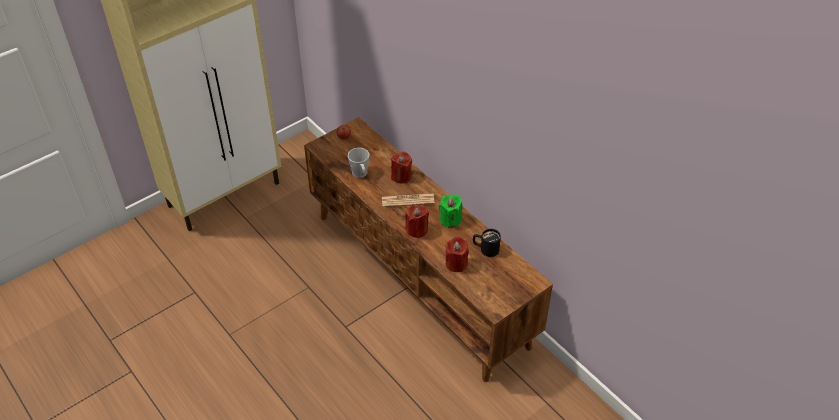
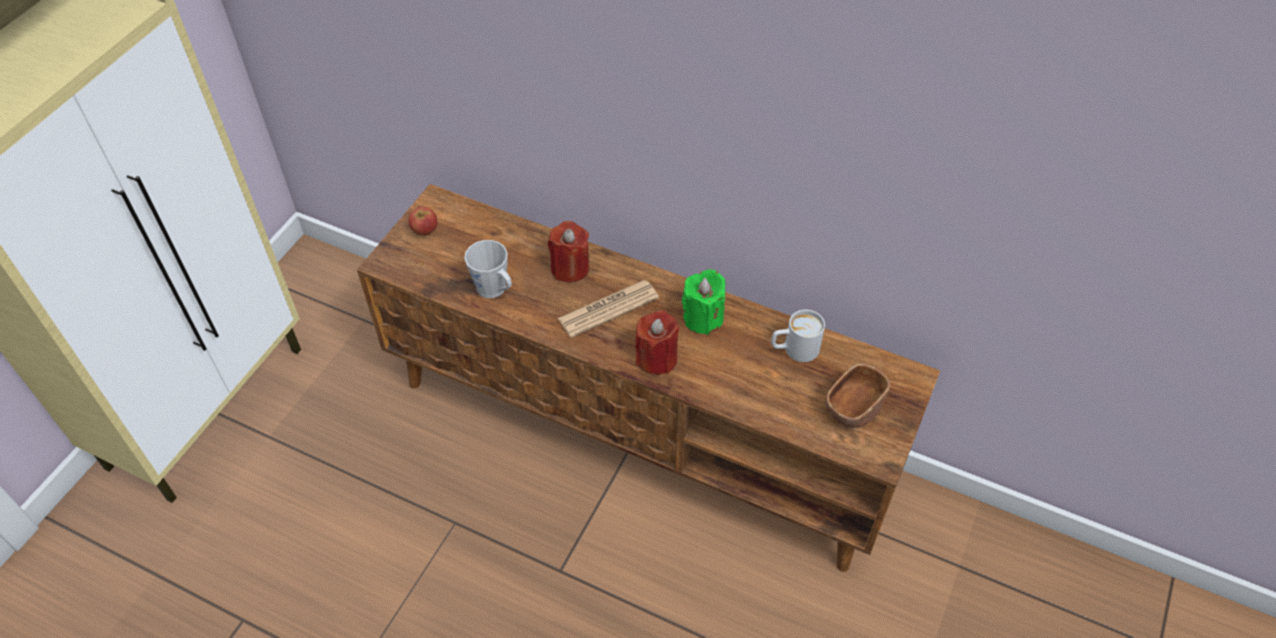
camera: 25 degrees left, 5 degrees up
(456, 263) = (762, 396): red candle -> none
(485, 249) = (794, 349): black mug -> white mug
(497, 284) = (853, 408): none -> brown bowl

